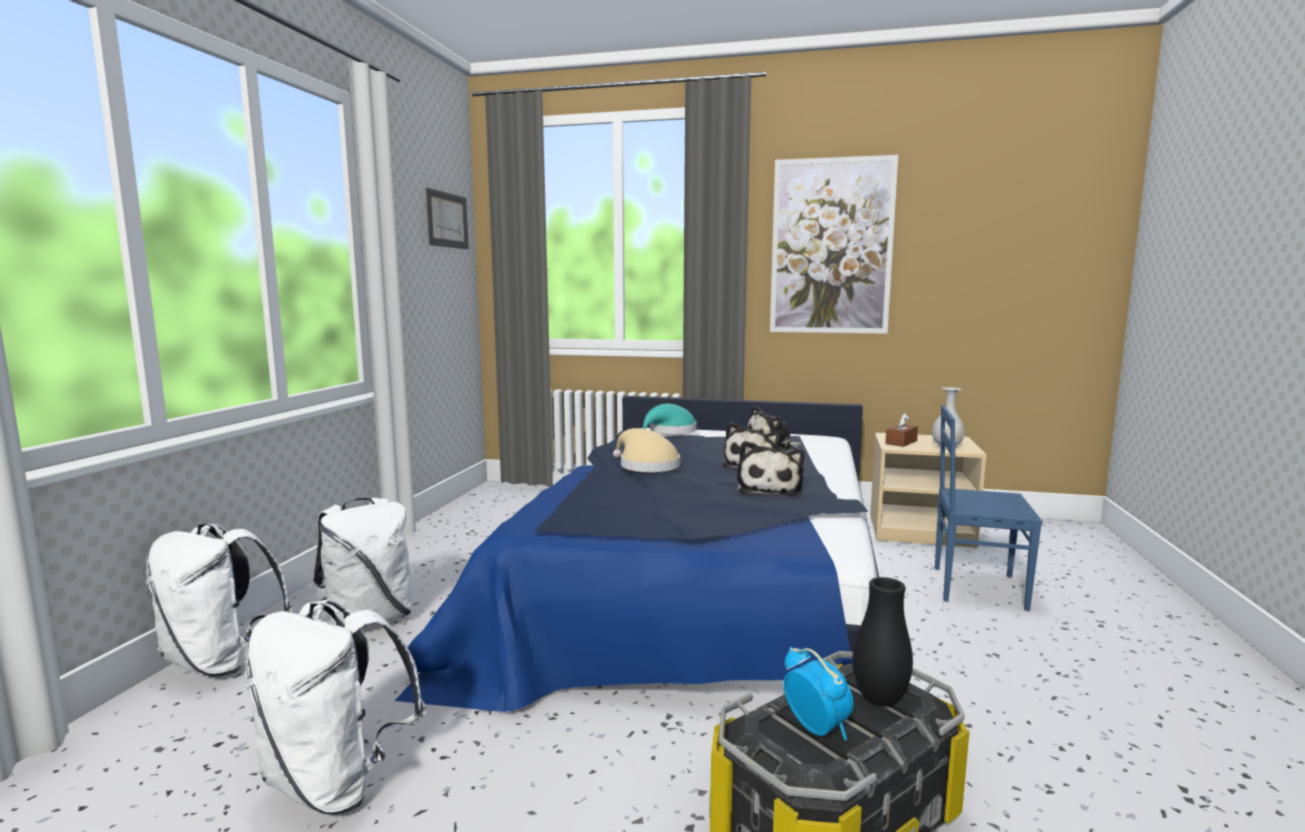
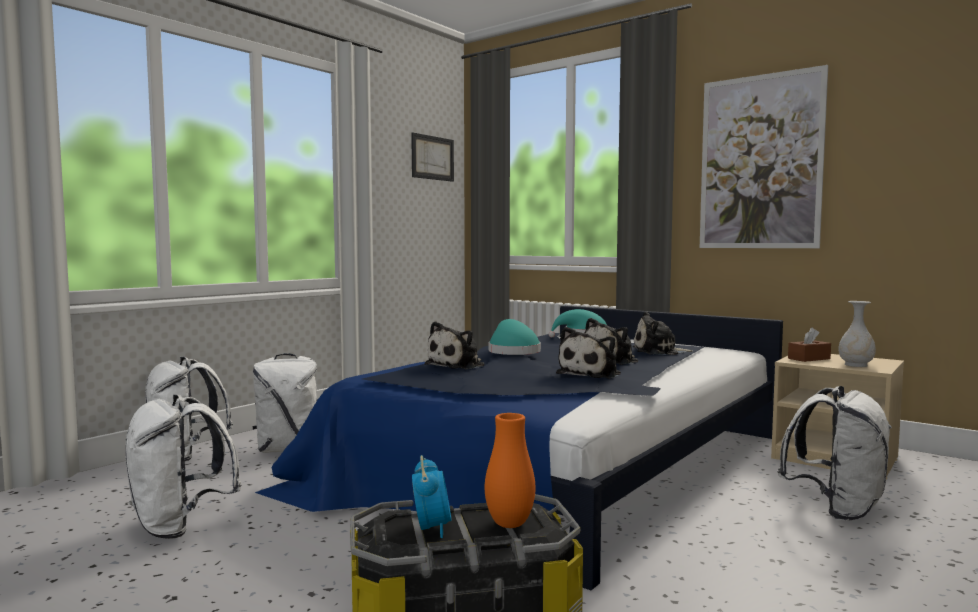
camera: 25 degrees right, 5 degrees down
(612, 493) = (458, 365): none -> plush toy
(646, 466) = (512, 352): beige hat -> turquoise hat
(879, 699) = (509, 524): black vase -> orange vase
(976, 587) = (836, 509): blue chair -> white backpack

